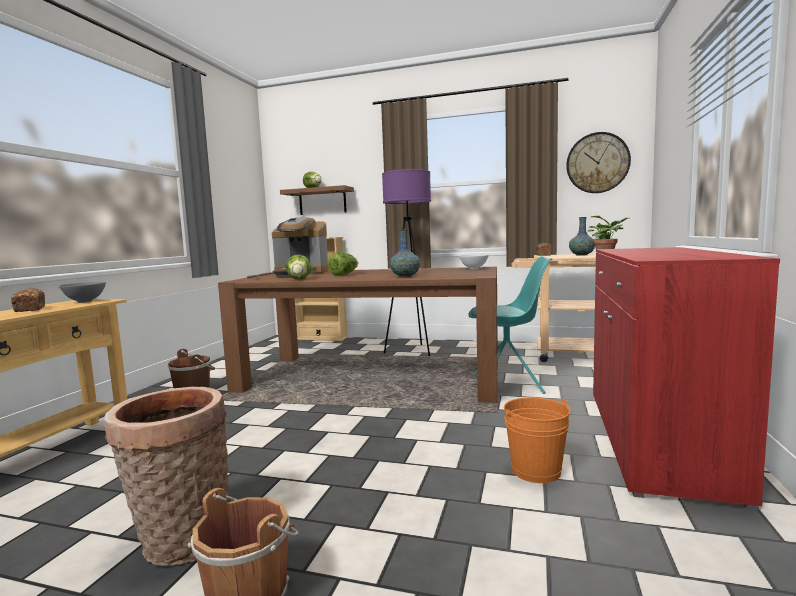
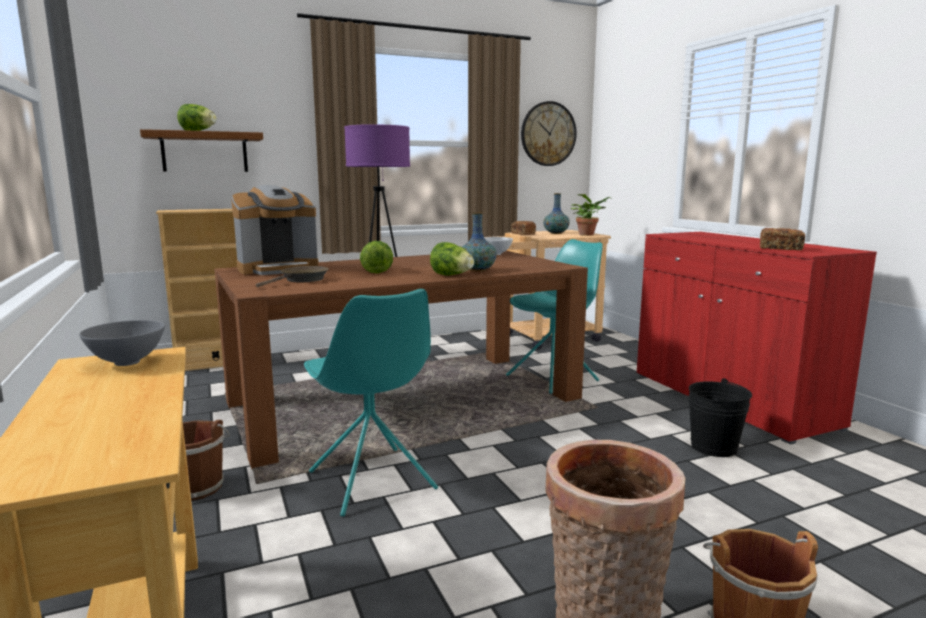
camera: 40 degrees left, 5 degrees up
(30, 309) = (96, 394): bread -> bread (780, 248)
(260, 415) = (372, 481): none -> turquoise chair
(299, 279) = (356, 283): lettuce -> lettuce (452, 275)
(535, 470) = (713, 447): orange bucket -> black bucket

